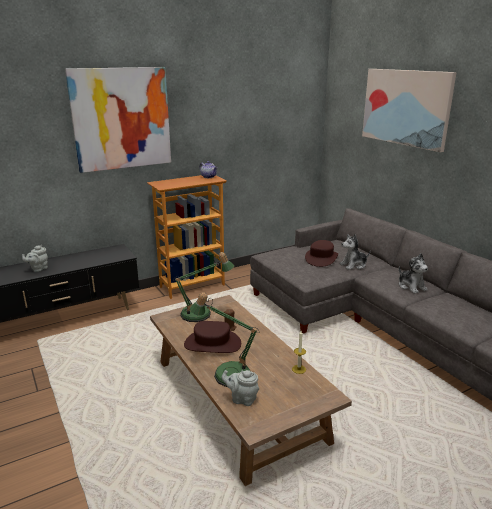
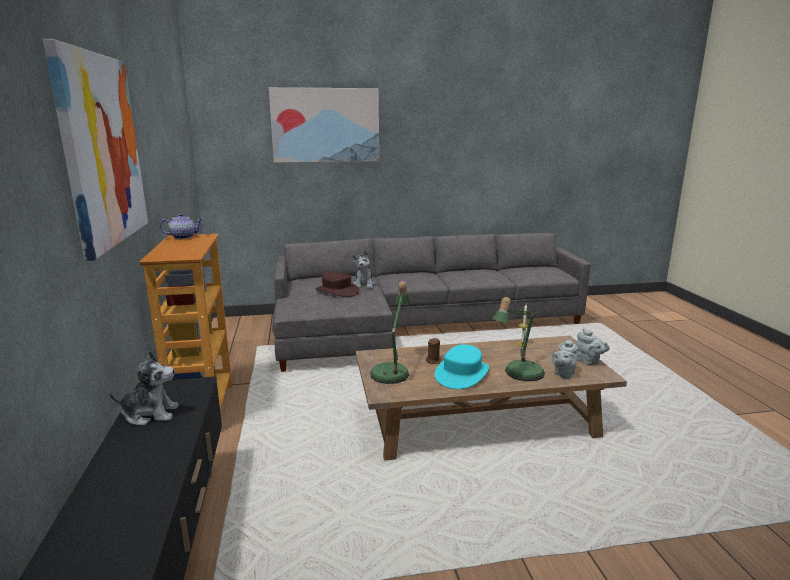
camera: 70 degrees left, 5 degrees down
(38, 269) = (138, 475): grey teapot -> grey teapot (588, 361)
(212, 344) = (462, 374): brown hat -> turquoise hat
(411, 286) = (424, 277): plush toy -> plush toy (150, 414)

